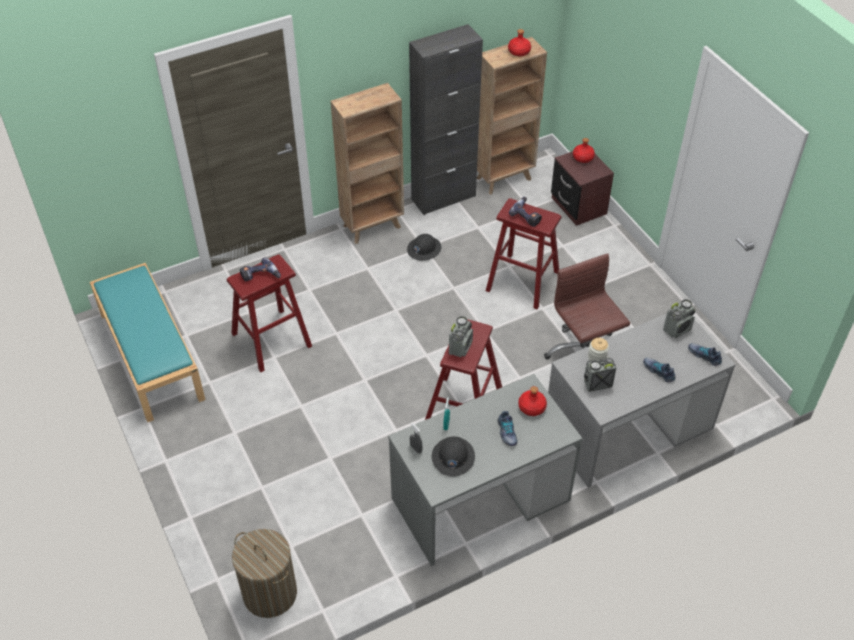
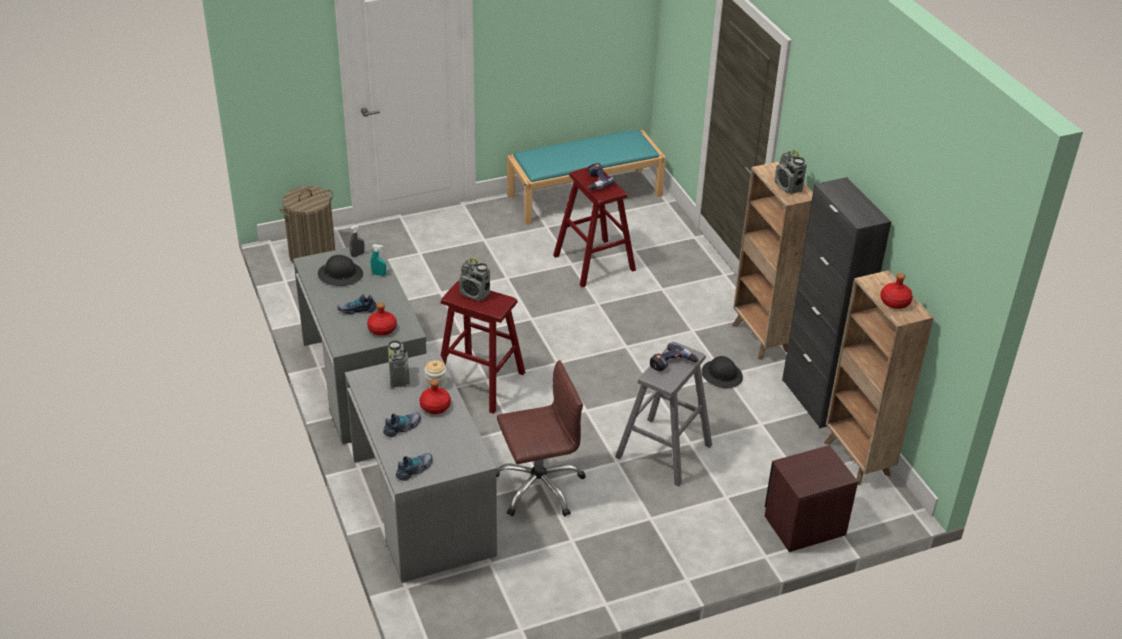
camera: 95 degrees right, 10 degrees down
(522, 281) = (663, 451): red stool -> grey stool
(583, 158) = (830, 472): red bottle -> red bottle (435, 407)
(677, 329) = (460, 455): radio -> radio (788, 187)

